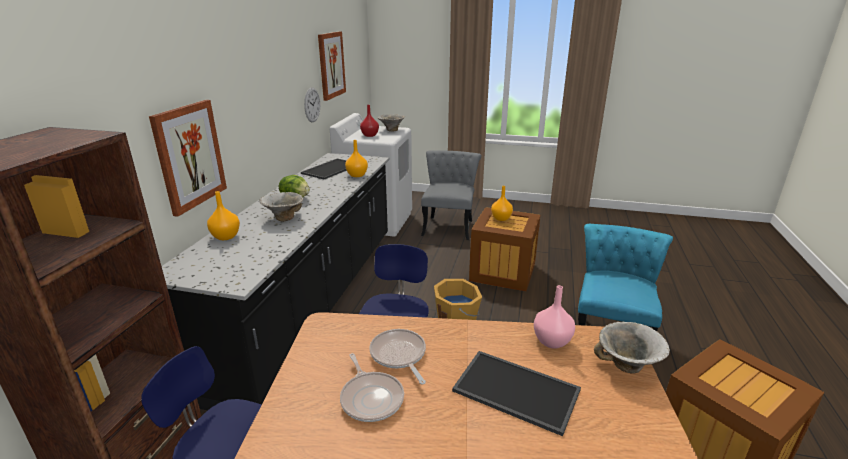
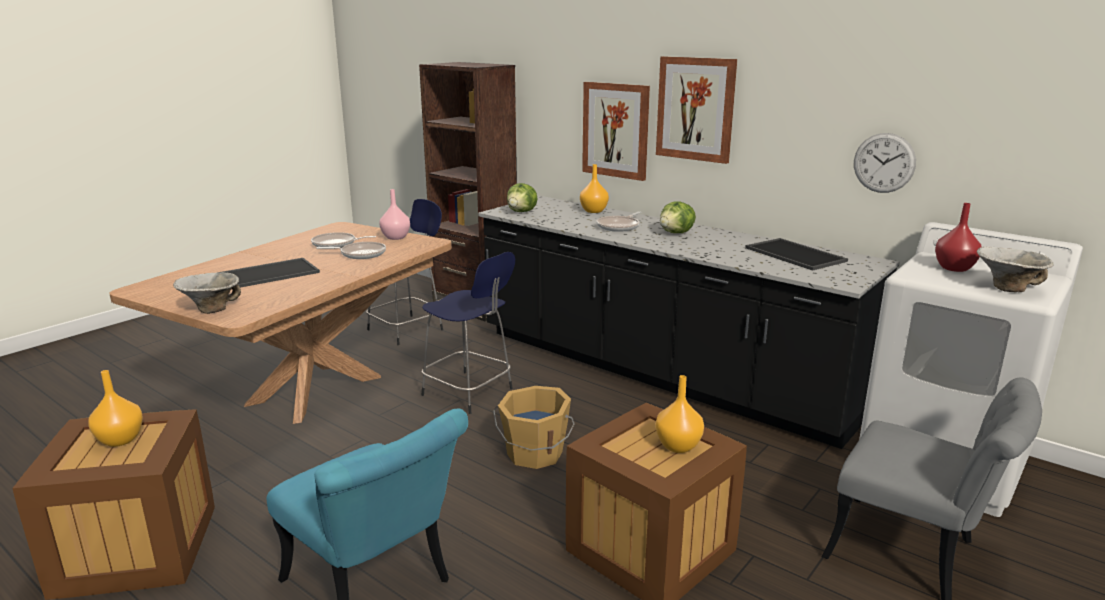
camera: 115 degrees right, 5 degrees down
(237, 270) = (522, 212): none -> lettuce
(284, 218) = (619, 226): bowl -> frying pan
(331, 65) = (1001, 113): picture -> picture (695, 109)
(356, 175) = (755, 263): orange vase -> orange vase (121, 440)
(551, 342) = (284, 295): pink vase -> pink vase (395, 237)

